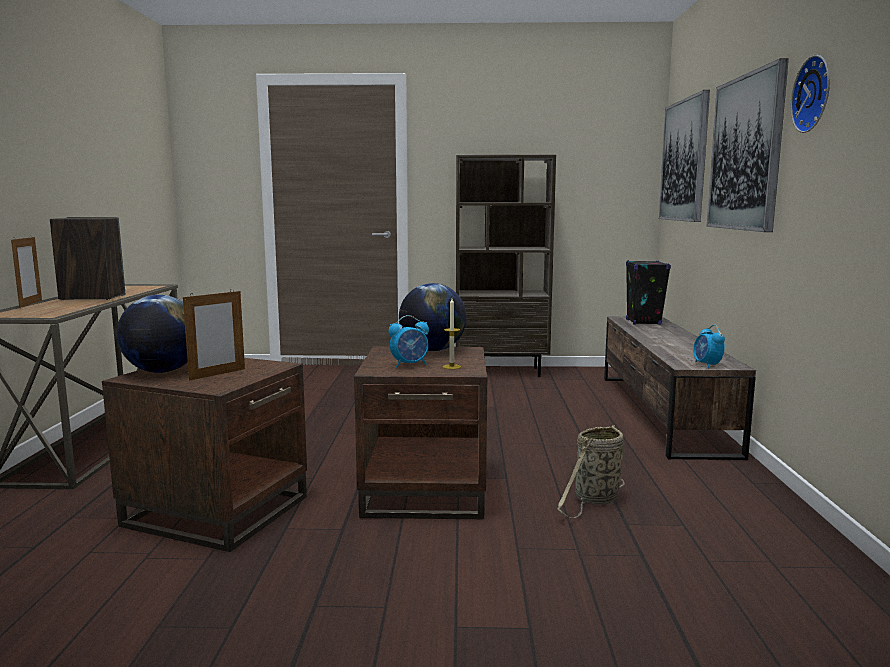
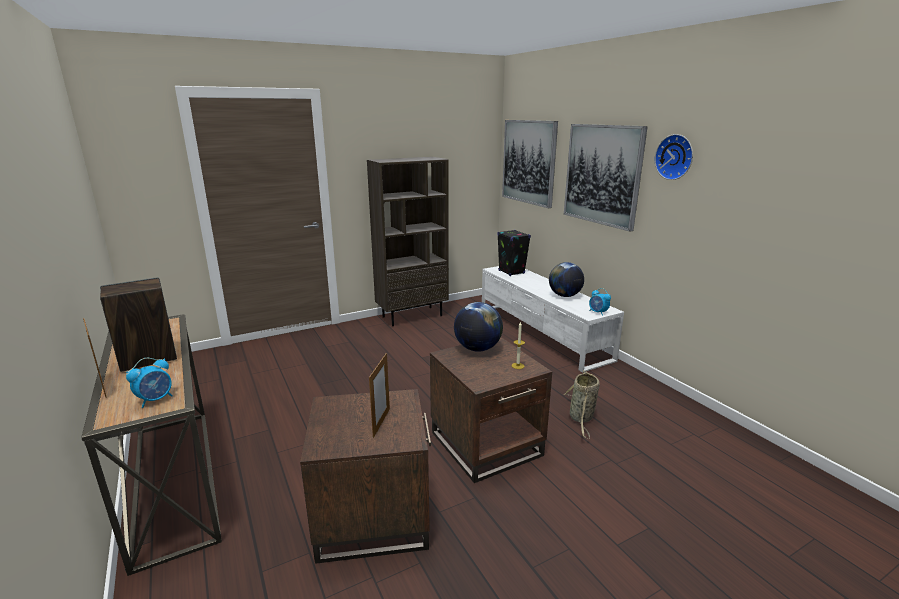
camera: 30 degrees left, 10 degrees up
(162, 371) = (331, 432): globe -> globe (564, 296)
(410, 365) = (490, 370): alarm clock -> alarm clock (156, 399)
(662, 412) = (541, 333): brown tv stand -> white tv stand

